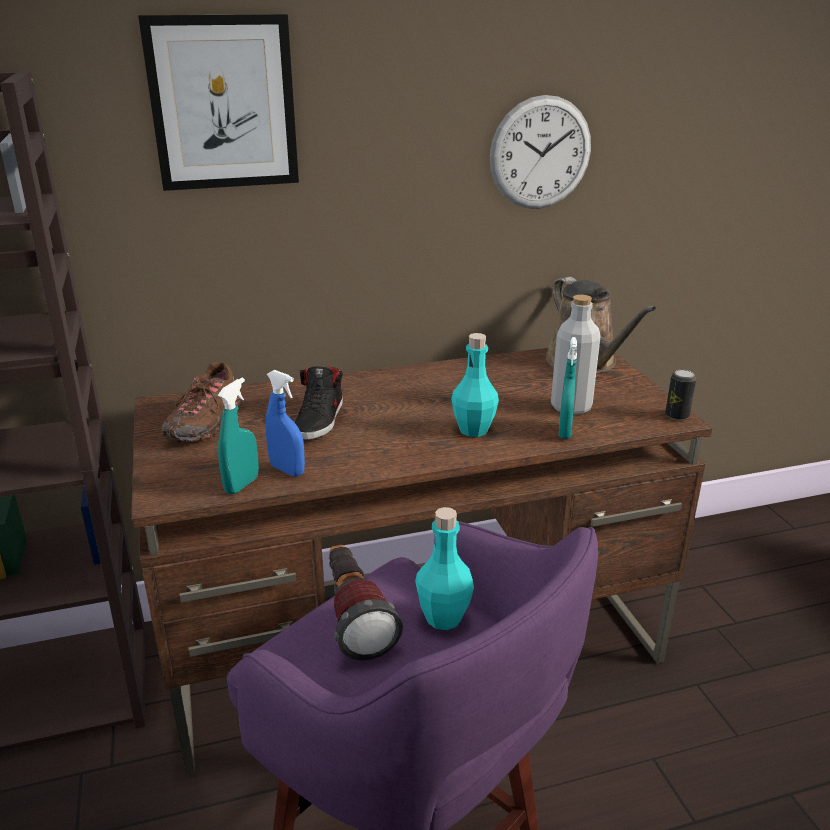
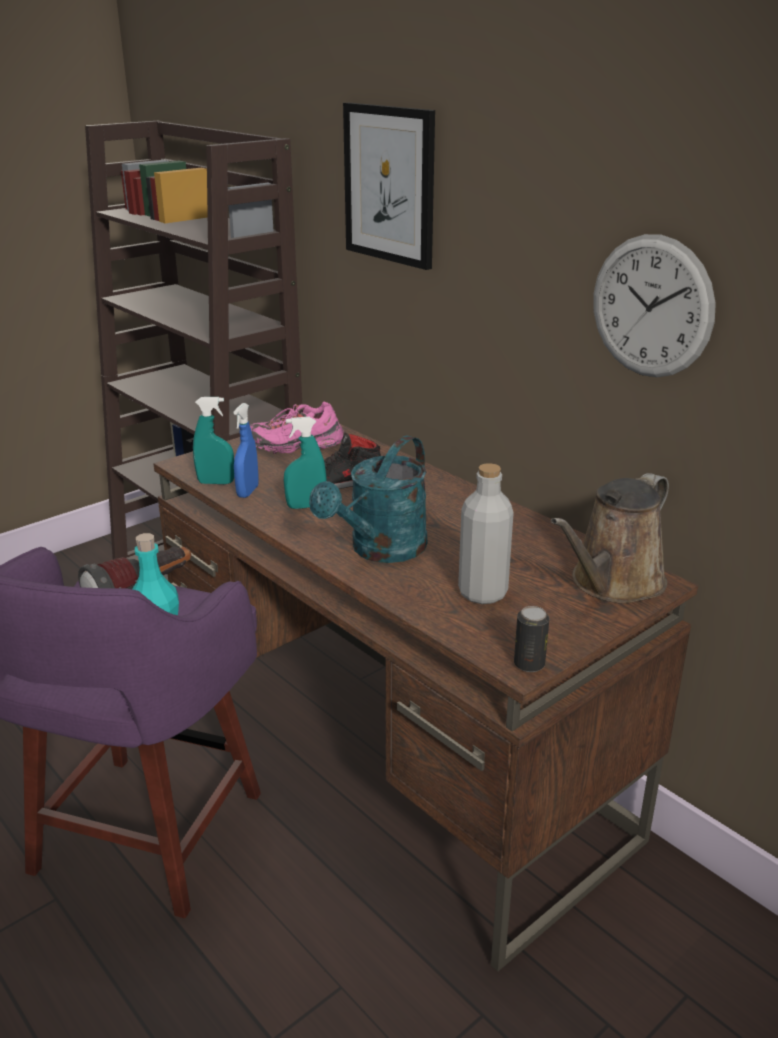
camera: 65 degrees right, 0 degrees up
(206, 424) = (295, 446): brown shoe -> pink shoe
(473, 430) = (380, 551): turquoise bottle -> turquoise watering can
(564, 432) = (420, 598): turquoise spray bottle -> turquoise spray bottle (306, 506)

